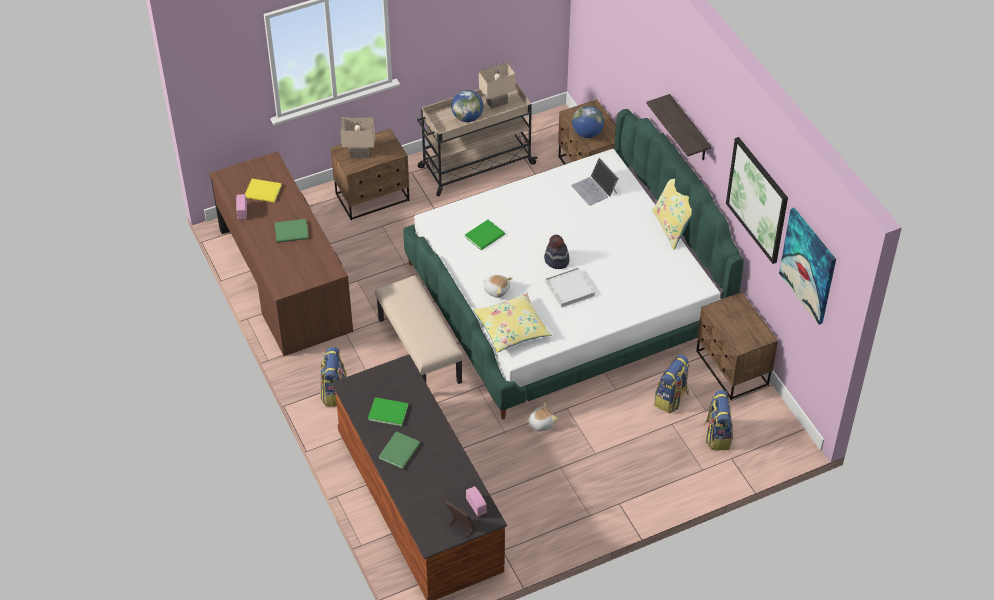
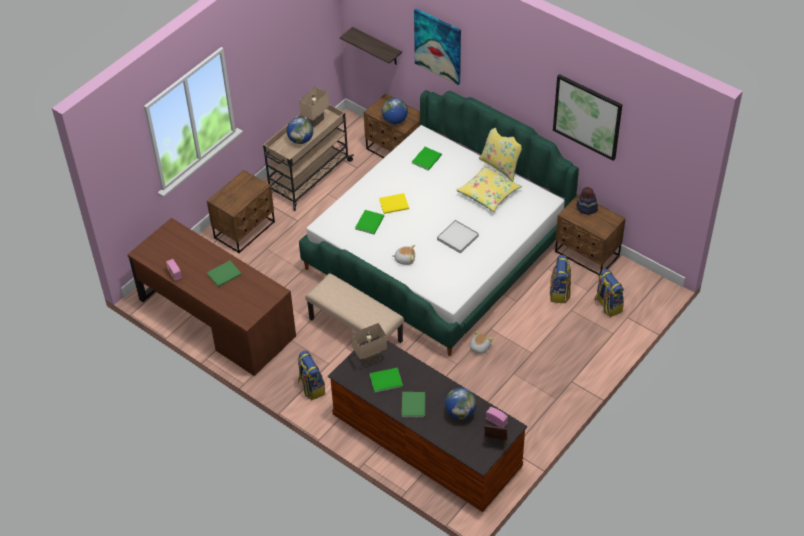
camera: 25 degrees left, 0 degrees up
(263, 192) = (181, 253): yellow book -> yellow book (395, 204)
(359, 154) = (232, 198): beige table lamp -> beige table lamp (370, 359)
(444, 479) = (460, 412): none -> globe
(512, 328) = (434, 282): yellow pillow -> yellow pillow (488, 193)
(556, 260) = (434, 221): hat -> hat (586, 208)
(594, 189) = (427, 159): laptop -> green book
(689, 129) = (499, 85): shelf -> shelf (377, 47)
(808, 265) = (652, 150): picture -> picture (438, 46)

